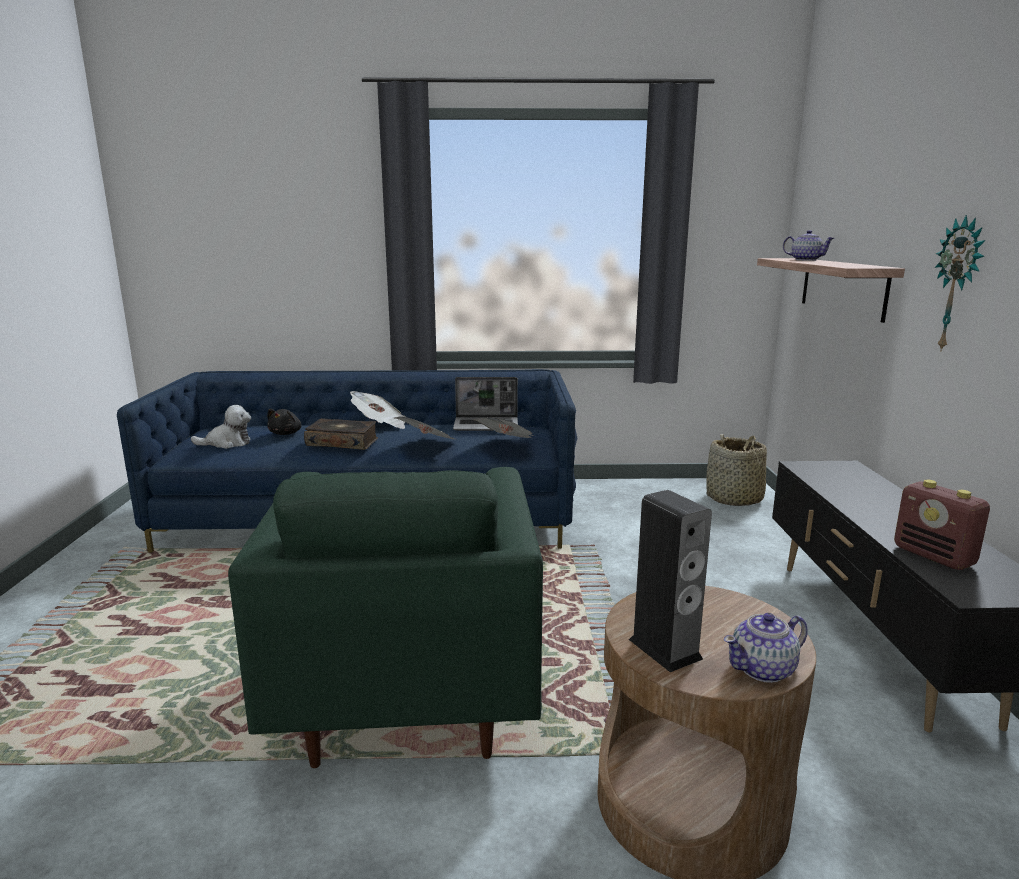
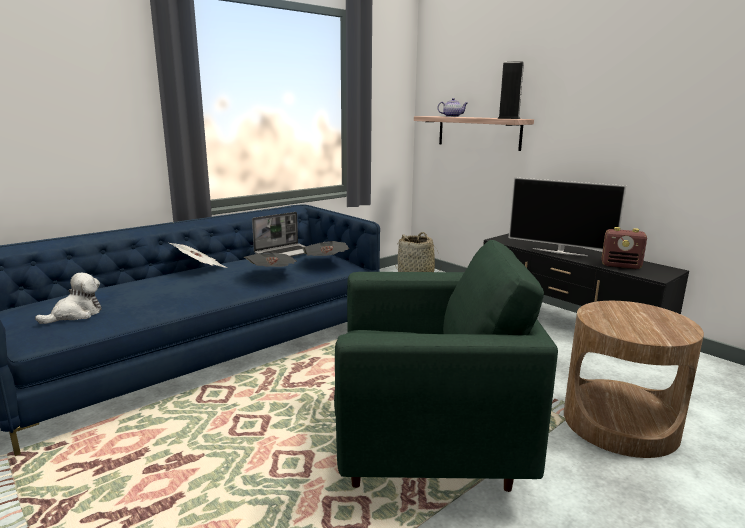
camera: 40 degrees left, 0 degrees up
(286, 433) = (125, 293): black plush toy -> none
(342, 442) = (198, 287): book -> none
(407, 696) = (428, 448): green armchair -> green armchair turned 45 degrees counterclockwise
(665, 649) = (641, 332): speaker -> speaker (508, 118)
(763, 669) = (681, 326): teapot -> none
(866, 507) = (559, 252): none -> television
(958, 285) = (579, 126): wall clock -> none

